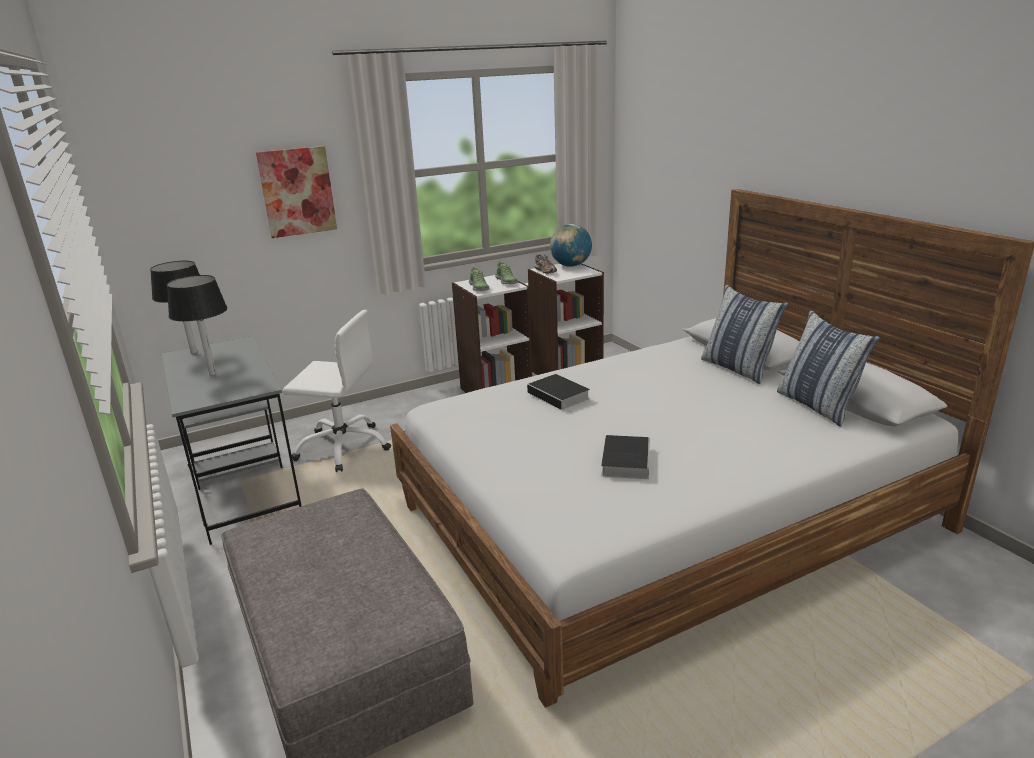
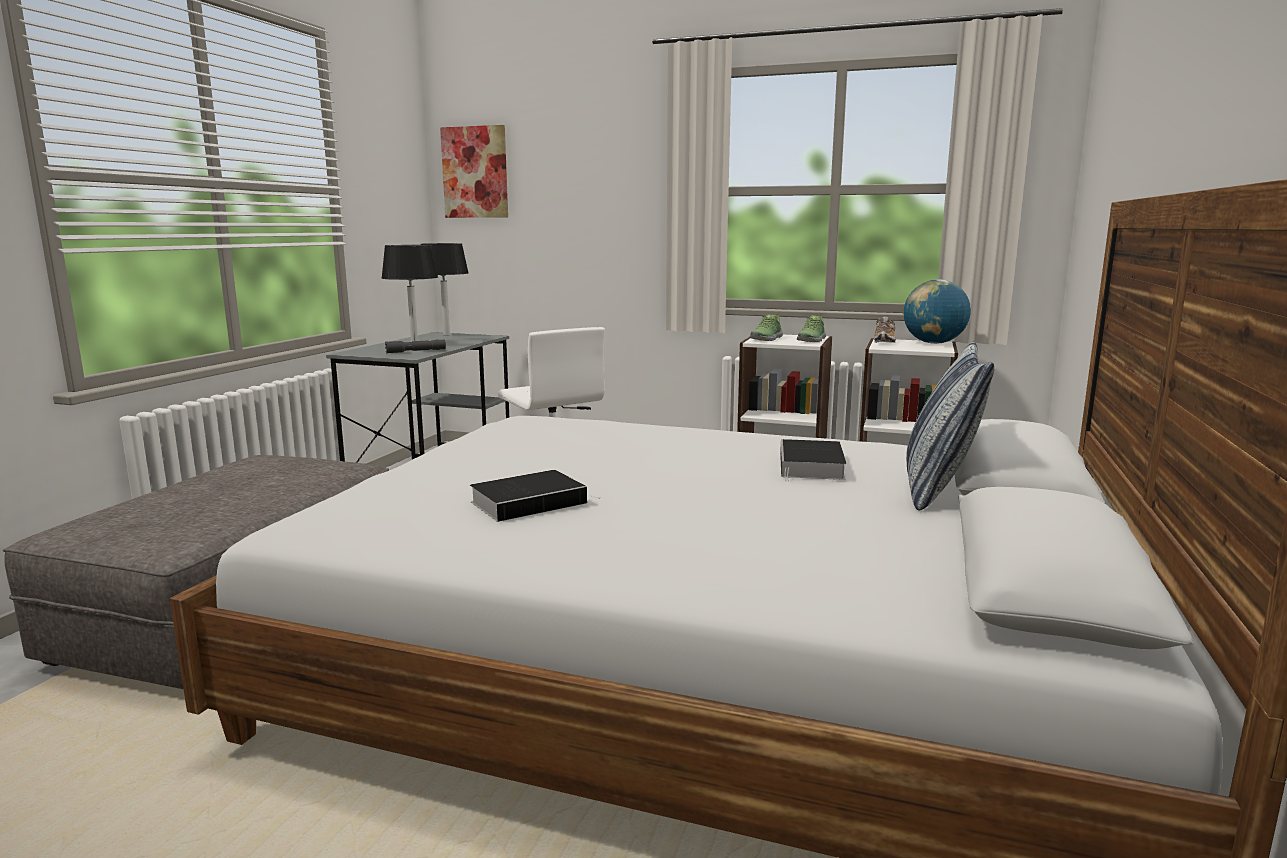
camera: 45 degrees right, 10 degrees down
(245, 380) = (416, 351): none -> grey flashlight
(297, 191) = (606, 198): picture -> picture (475, 172)
(560, 396) = (634, 440): book -> book (812, 467)
(817, 406) = (940, 560): pillow -> none

